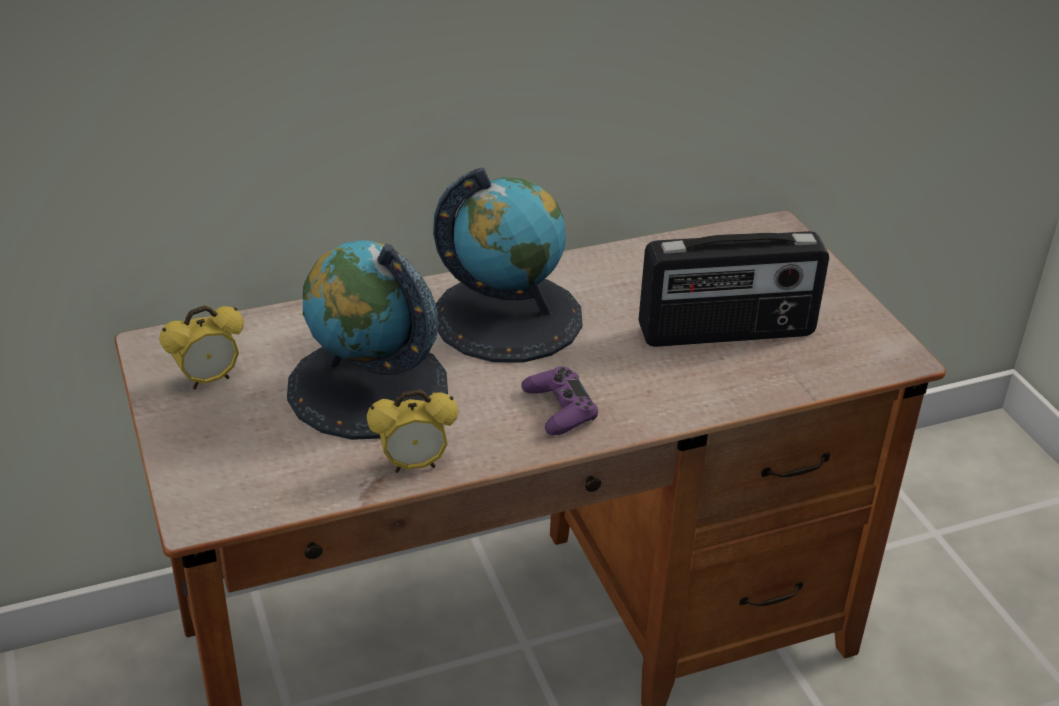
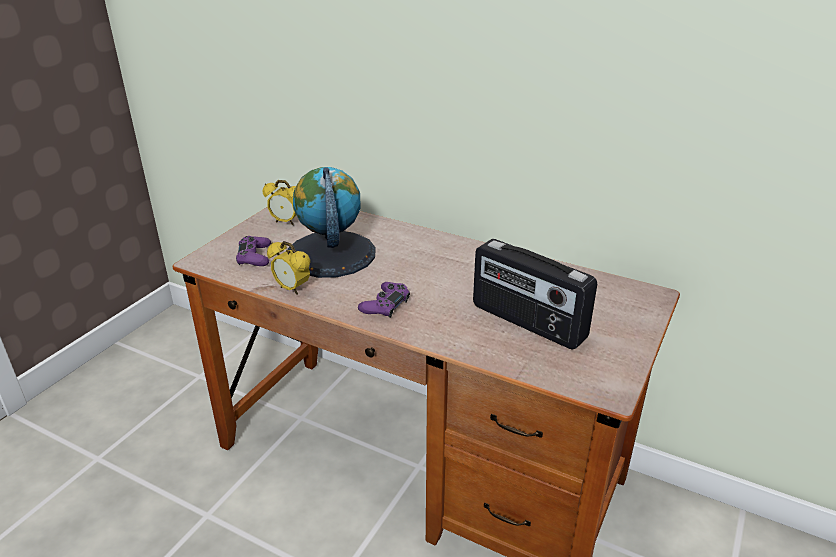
camera: 50 degrees right, 5 degrees down
(271, 457) = (254, 257): none -> purple game controller
(508, 317) = (435, 260): globe -> none

